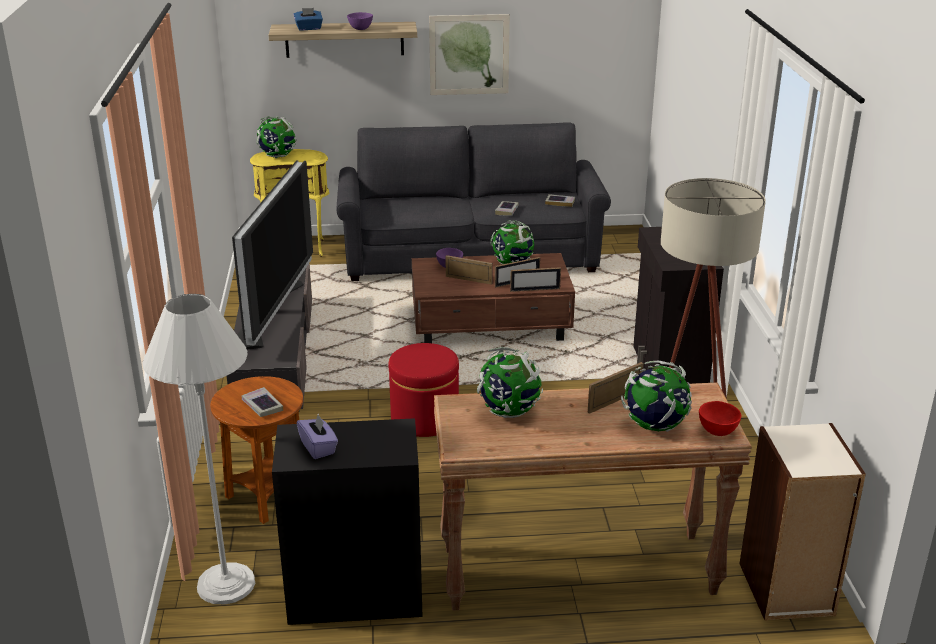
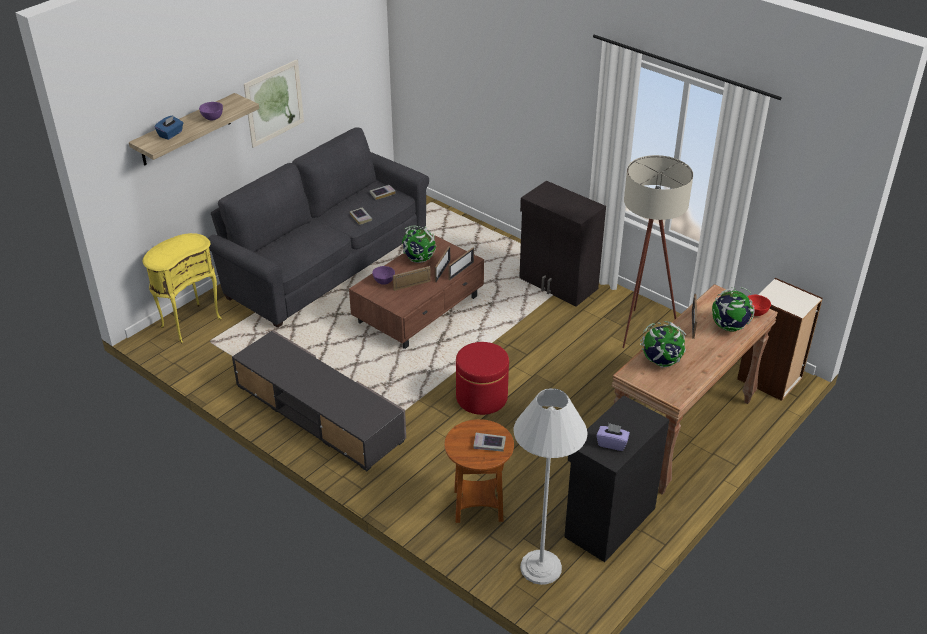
camera: 45 degrees left, 10 degrees up
(271, 313) = (319, 383): television -> none
(277, 156) = (166, 254): globe -> none

